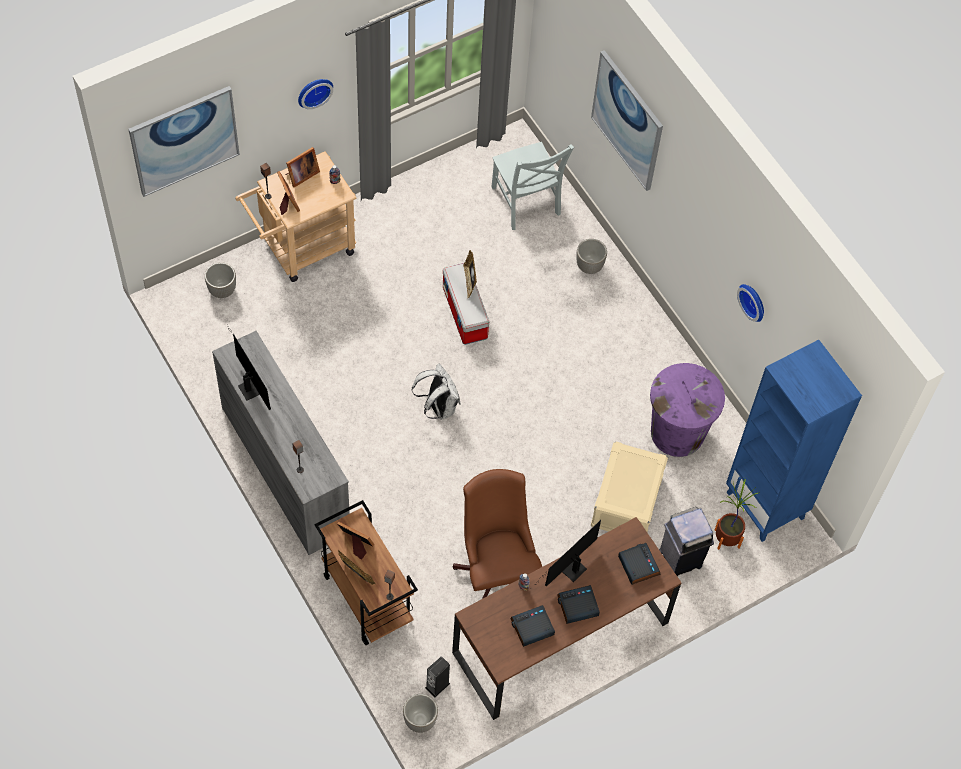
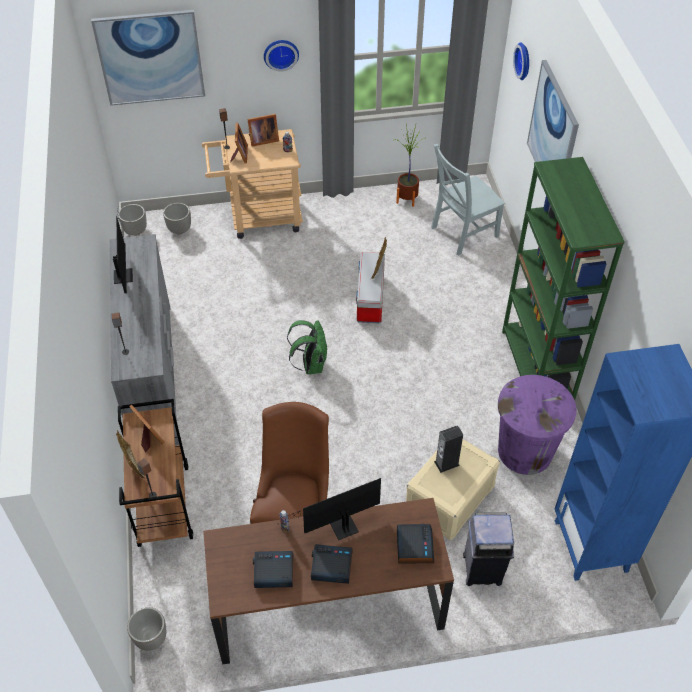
camera: 25 degrees right, 10 degrees down
(437, 685) = (185, 609): speaker -> speaker (446, 463)
(438, 407) = (311, 364): white backpack -> green backpack
(526, 203) = (462, 233): grey chair -> grey chair turned 60 degrees clockwise
(589, 266) = (497, 292): planter -> planter (135, 231)
(657, 341) = (536, 368): none -> green bookcase
(726, 538) = (538, 565): potted plant -> potted plant (407, 199)
(754, 301) = (625, 314): wall clock -> wall clock (524, 61)

